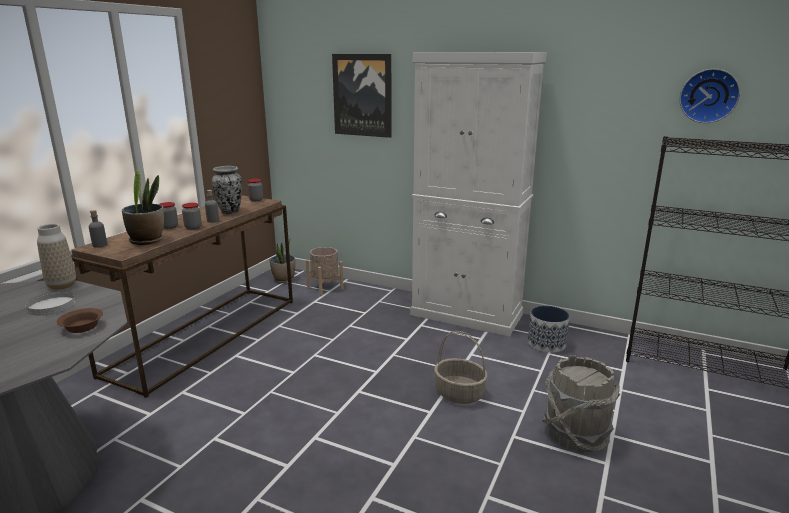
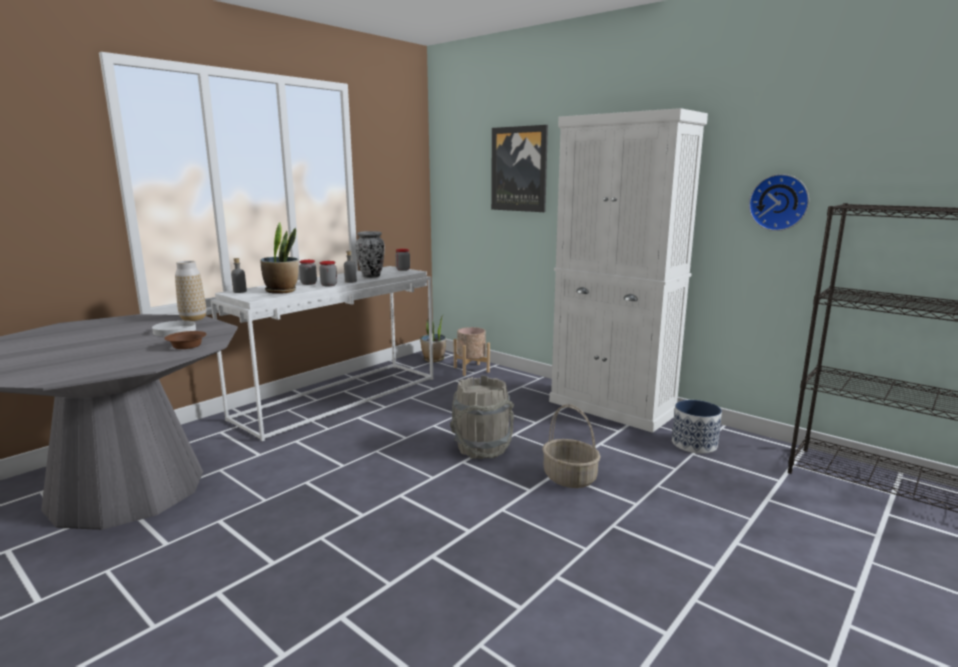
camera: 15 degrees right, 5 degrees down
(206, 334) = (339, 397): brown console table -> white console table
(576, 435) = (689, 535): grey bucket -> grey bucket (482, 448)
(708, 96) = (901, 153): wall clock -> wall clock (779, 202)

